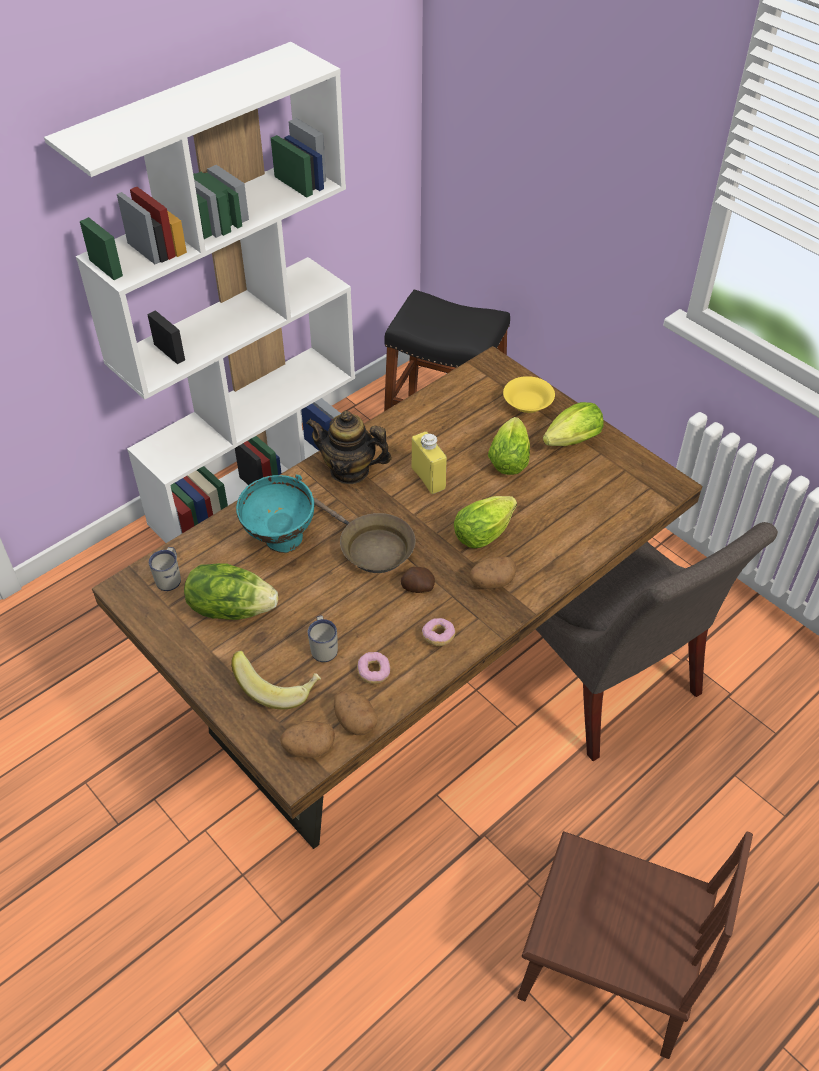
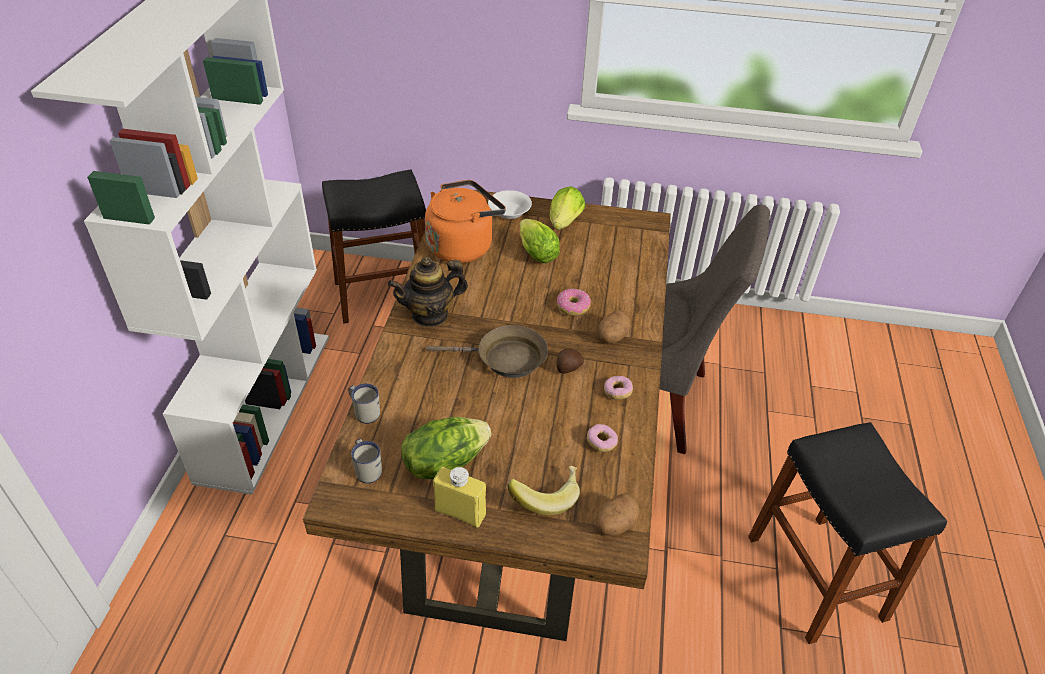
camera: 40 degrees left, 5 degrees down
(279, 545) = (432, 394): turquoise bowl -> none
(324, 647) = (547, 447): white mug -> white mug (365, 412)
(355, 721) = (626, 484): potato -> none
(428, 478) = (494, 292): yellow bottle -> yellow bottle (460, 512)
(447, 417) = (463, 246): none -> orange kettle
(486, 532) = (573, 307): lettuce -> donut
(528, 404) = (510, 213): yellow bowl -> white bowl
(607, 968) = (816, 577): brown chair -> black stool

